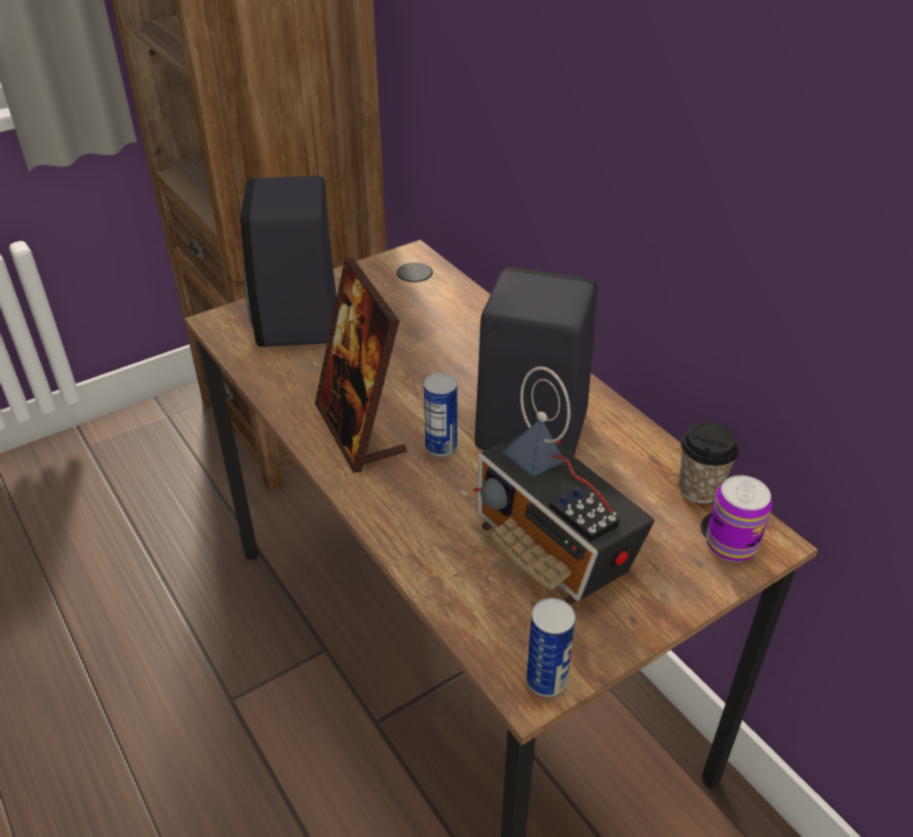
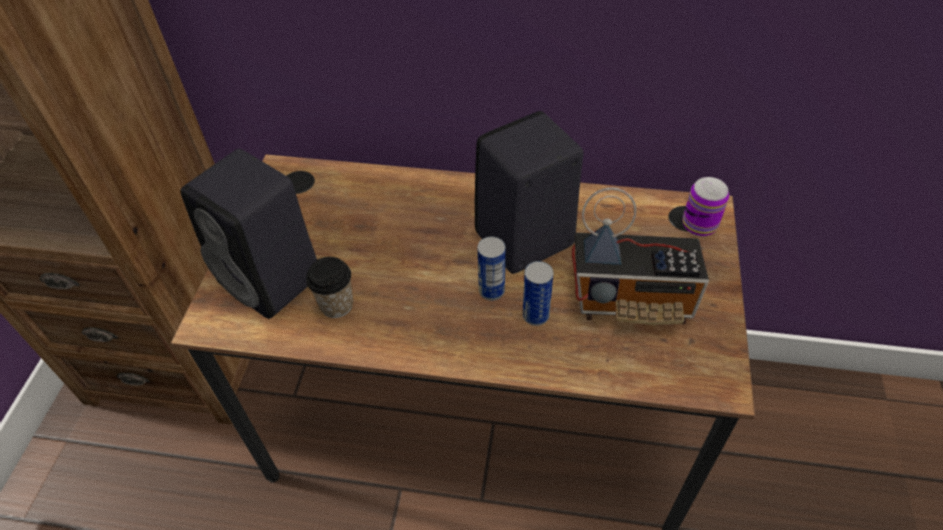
camera: 45 degrees left, 10 degrees up
(360, 430) = (428, 320): picture frame -> none
(546, 681) = (724, 375): can -> can (535, 315)
(699, 489) = (648, 205): cup -> cup (336, 305)

